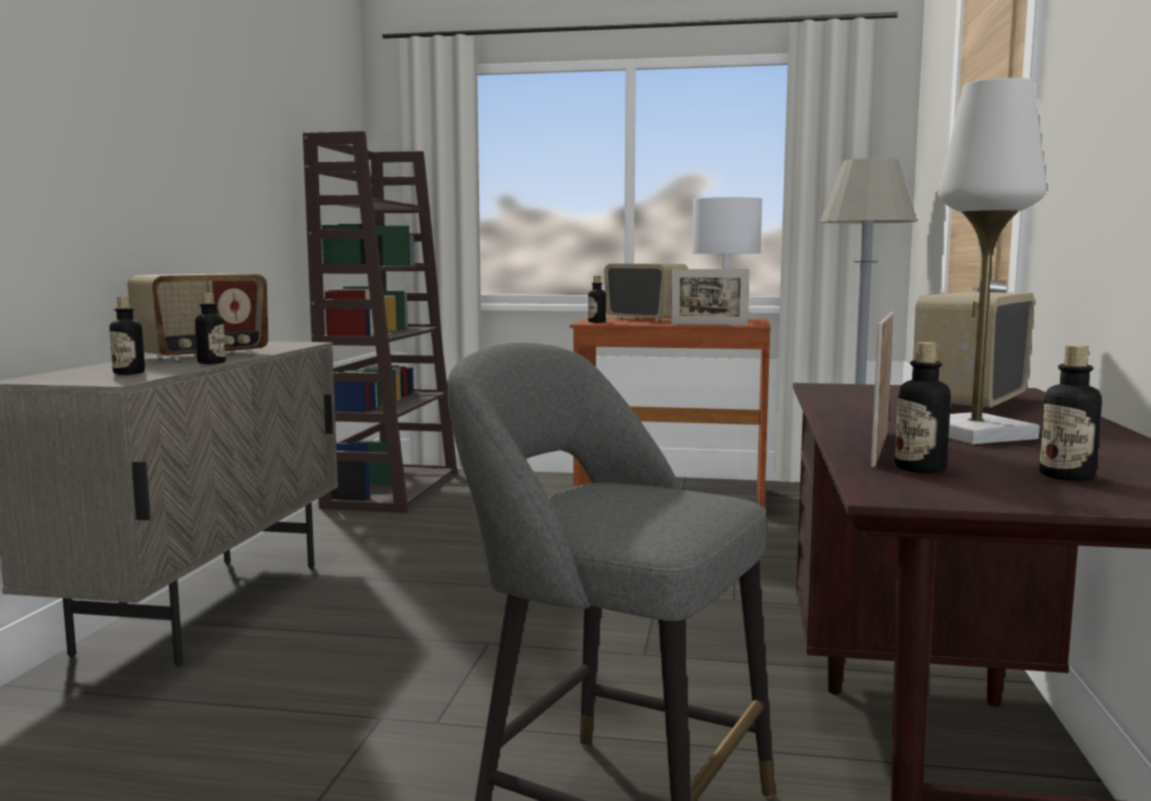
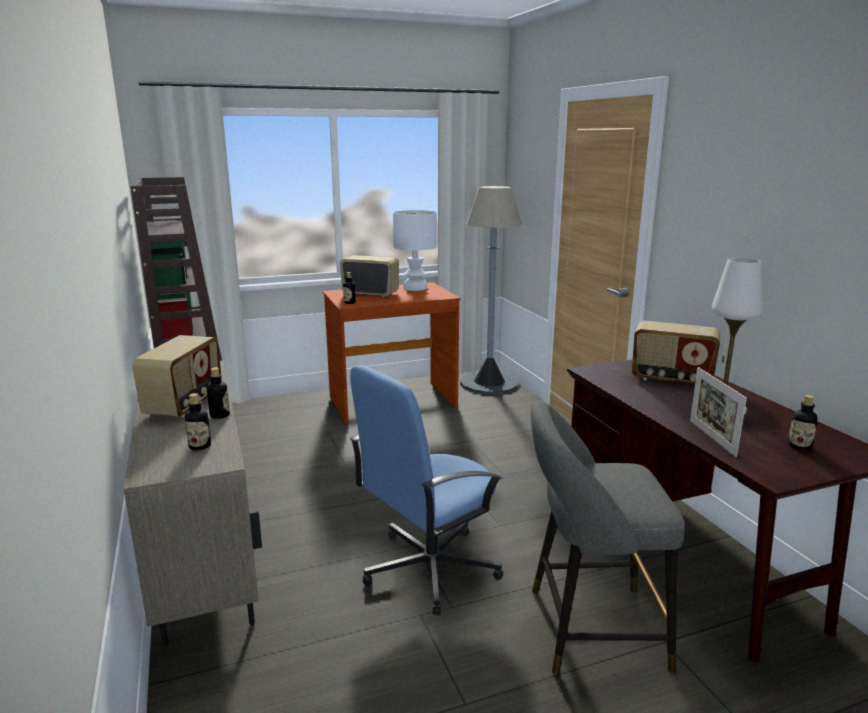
camera: 30 degrees left, 10 degrees up
(467, 672) = (428, 568): none -> blue office chair
(709, 324) = (422, 299): picture frame -> none
(920, 468) = (751, 454): bottle -> none
(968, 403) = (671, 379): radio -> radio turned 75 degrees counterclockwise

